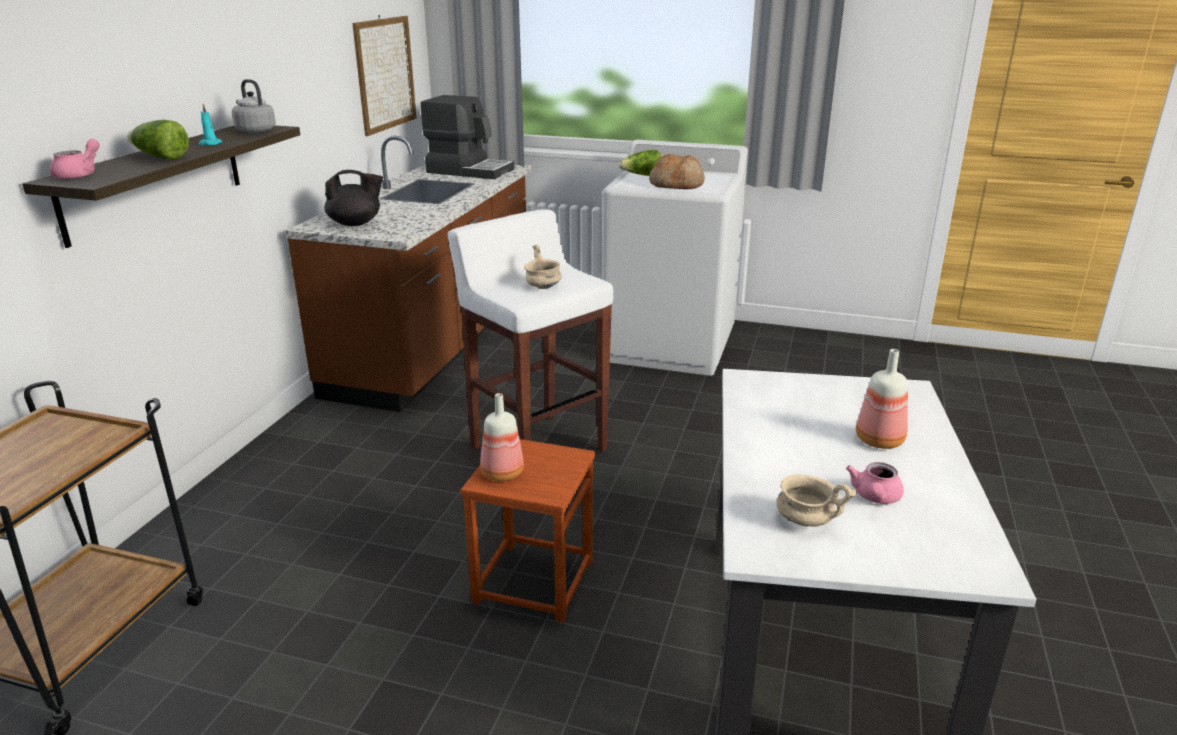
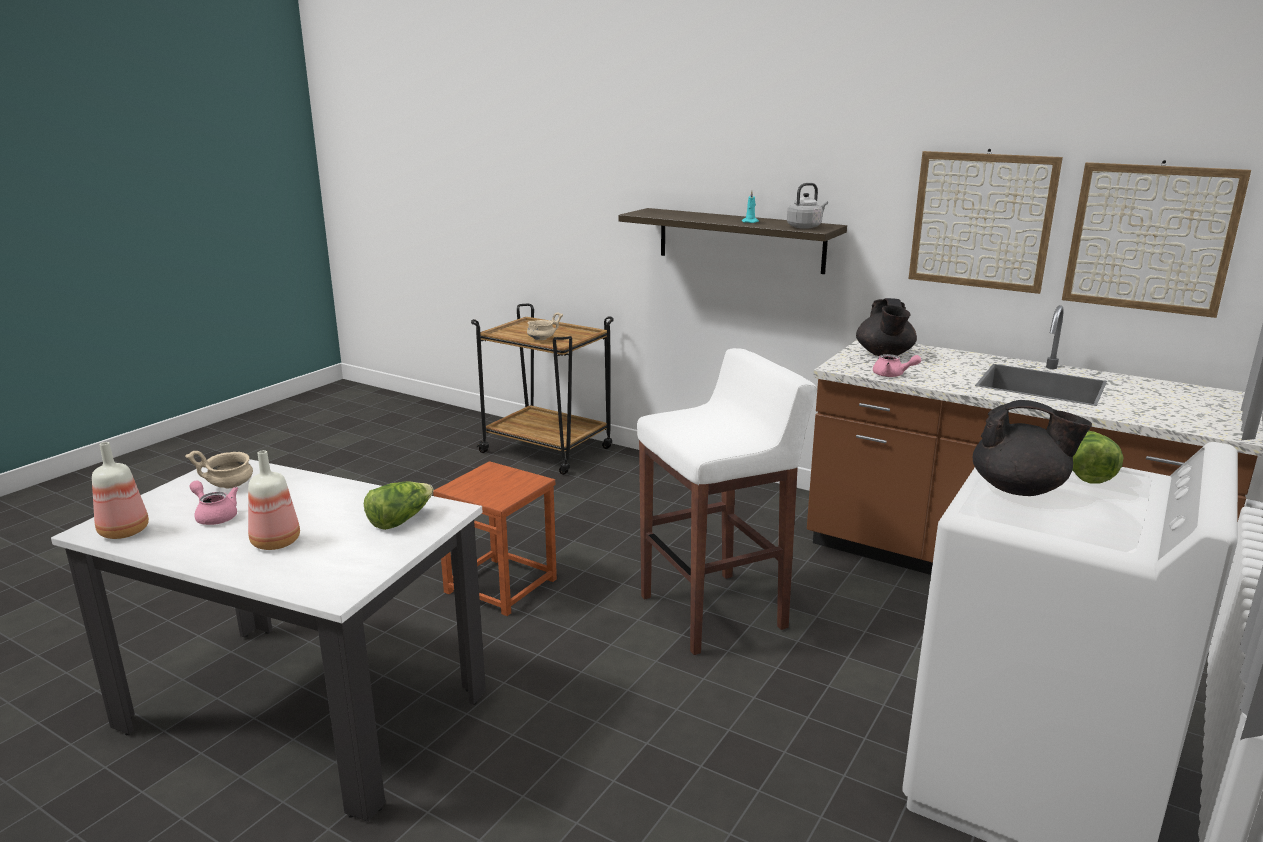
camera: 105 degrees right, 5 degrees down
(80, 175) = (660, 211): pink teapot -> pink teapot (892, 375)
(160, 157) = (704, 217): lettuce -> lettuce (400, 520)
(317, 85) = (981, 218): none -> picture
(470, 170) = (1180, 407): coffee machine -> none
(502, 474) = (496, 474): bottle -> bottle (123, 531)
(542, 286) = (698, 428): beige bowl -> beige bowl (542, 339)
(677, 185) = (1019, 489): bread -> black teapot

